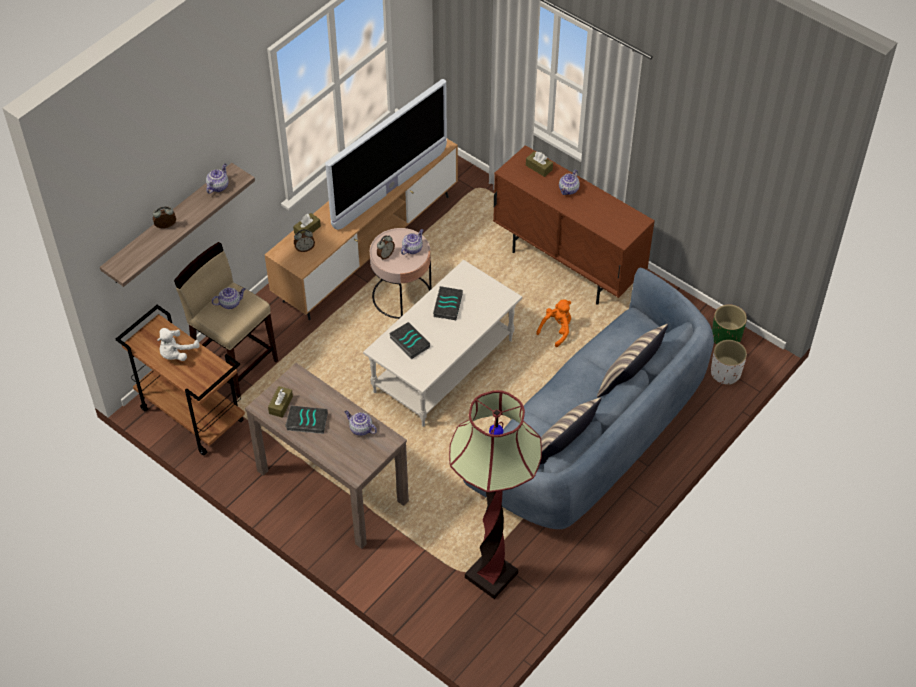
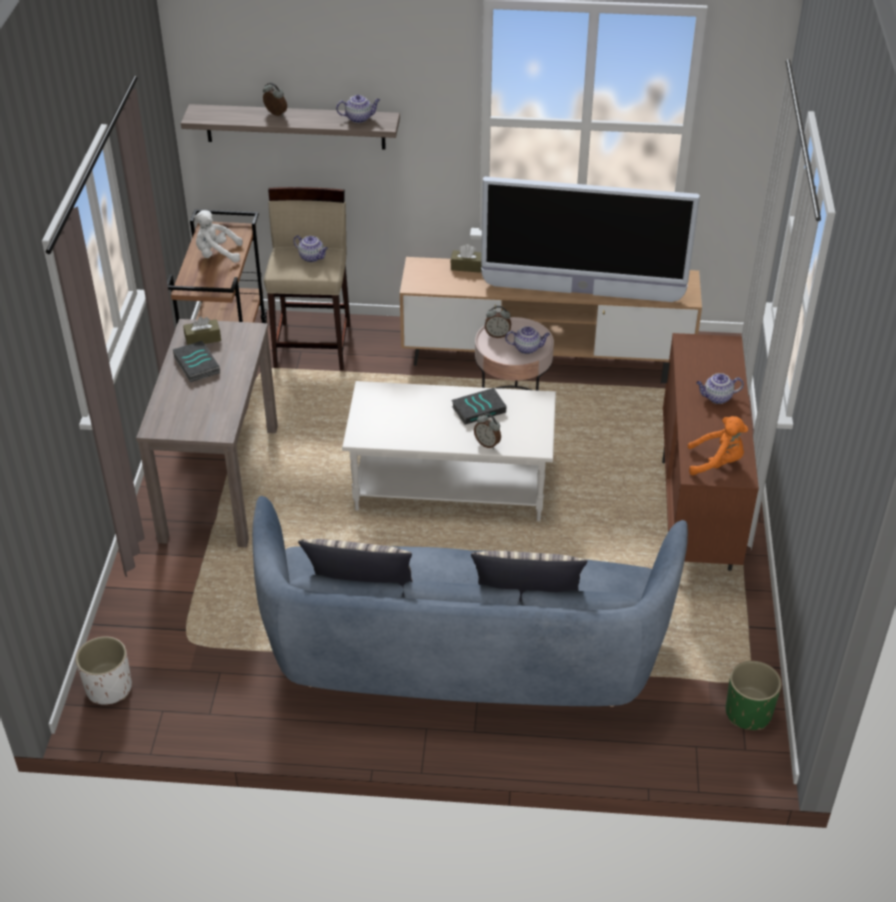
camera: 55 degrees right, 10 degrees down
(304, 248) = (440, 276): alarm clock -> alarm clock (487, 443)
(360, 429) = (218, 404): teapot -> none
(409, 342) = (399, 406): book -> none
(491, 575) = (200, 664): floor lamp -> none
(539, 167) = (721, 361): brown tissue box -> none
(557, 330) = (593, 551): orange plush toy -> orange plush toy (717, 463)
(725, 373) = (691, 740): white planter -> white planter (109, 688)

